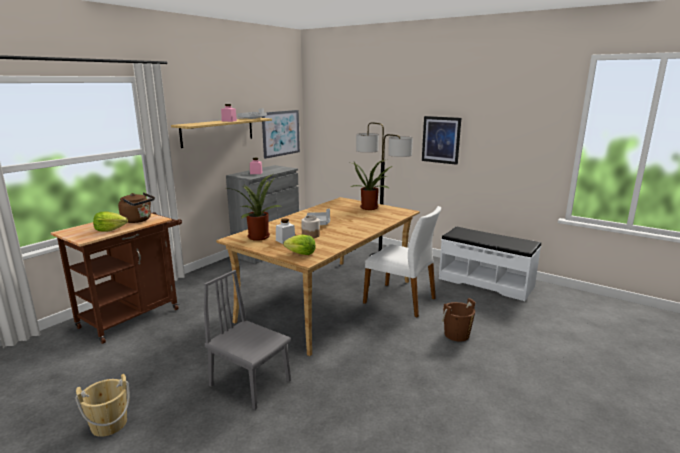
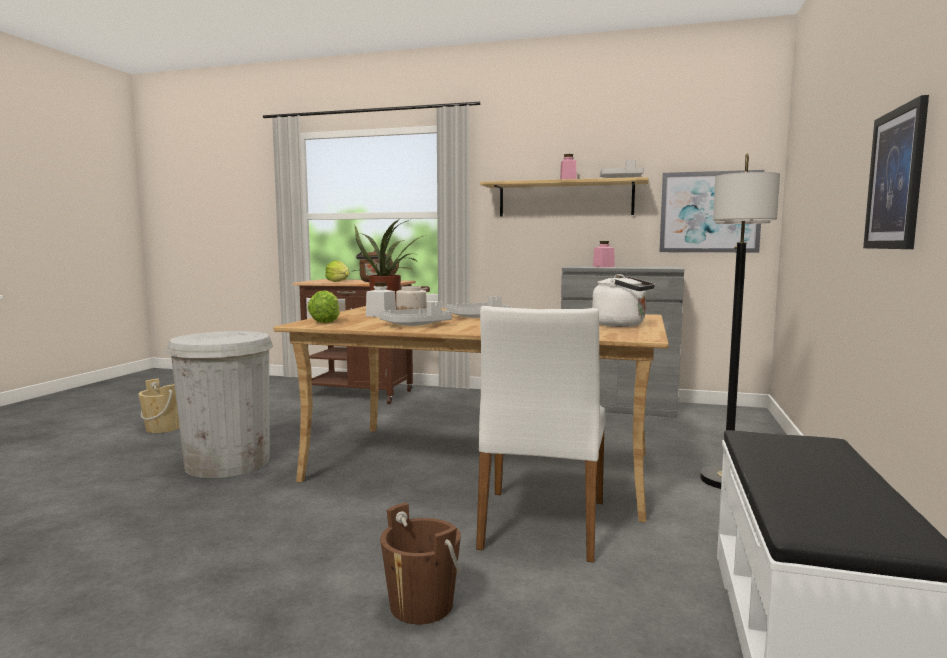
camera: 70 degrees right, 10 degrees down
(250, 383) = (228, 463): grey chair -> white trash can
(338, 237) = (416, 325): none -> grey tray
(370, 207) = (622, 325): potted plant -> white kettle

